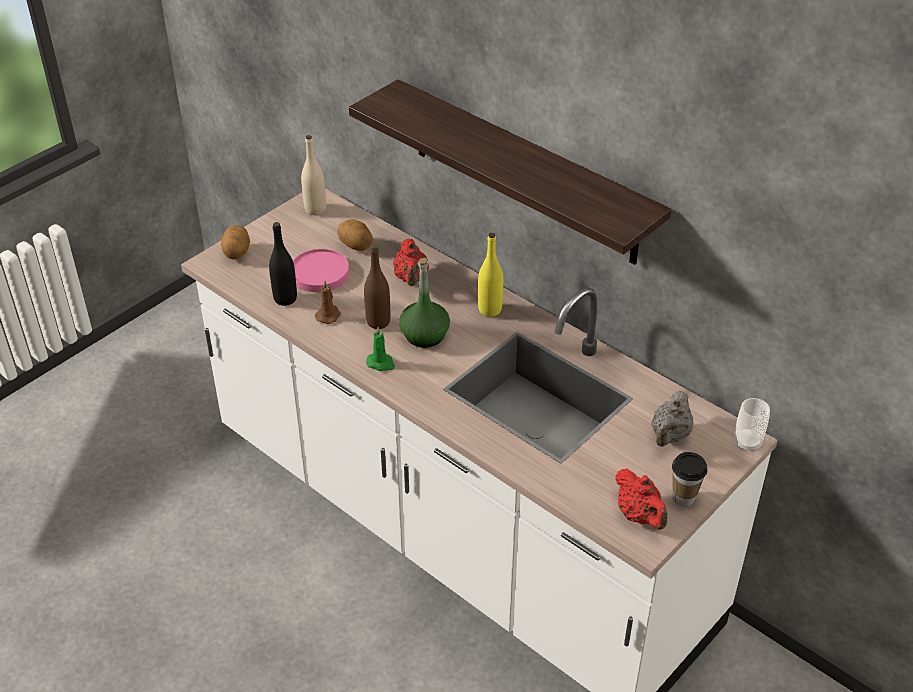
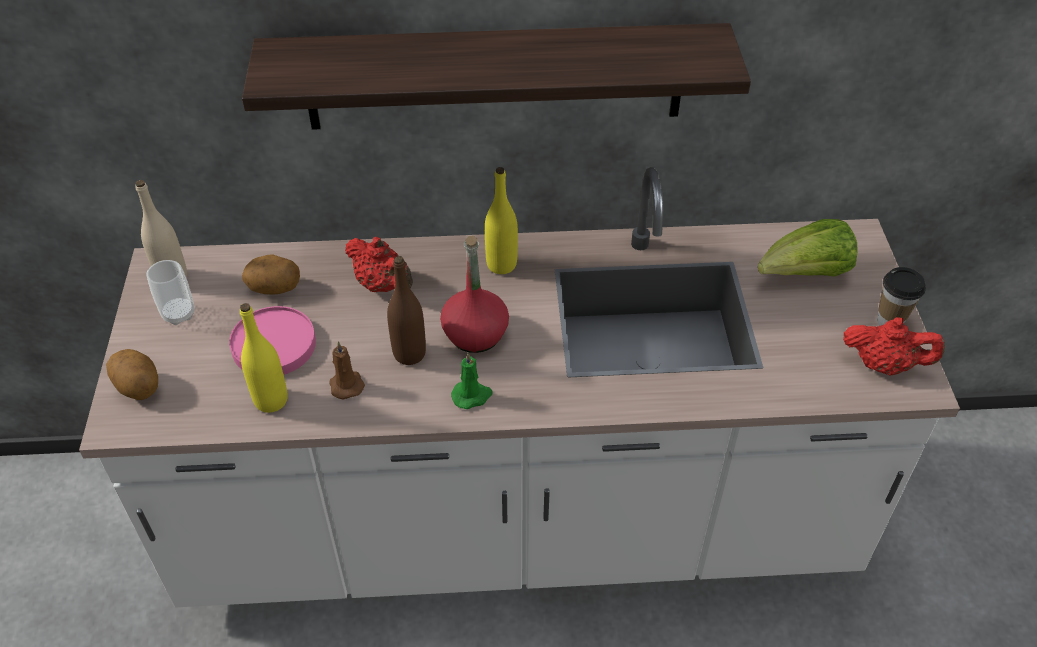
camera: 45 degrees left, 5 degrees up
(285, 299) = (271, 400): black bottle -> yellow bottle
(424, 335) = (475, 334): green bottle -> red bottle
(669, 436) = (805, 274): grey teapot -> lettuce
(747, 442) = (863, 237): cup -> cup (179, 314)

